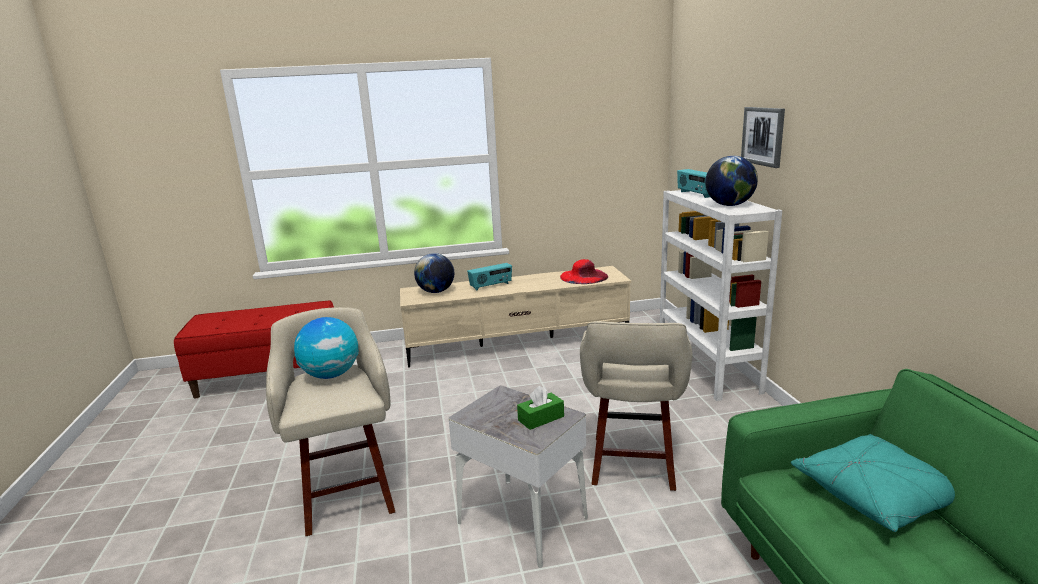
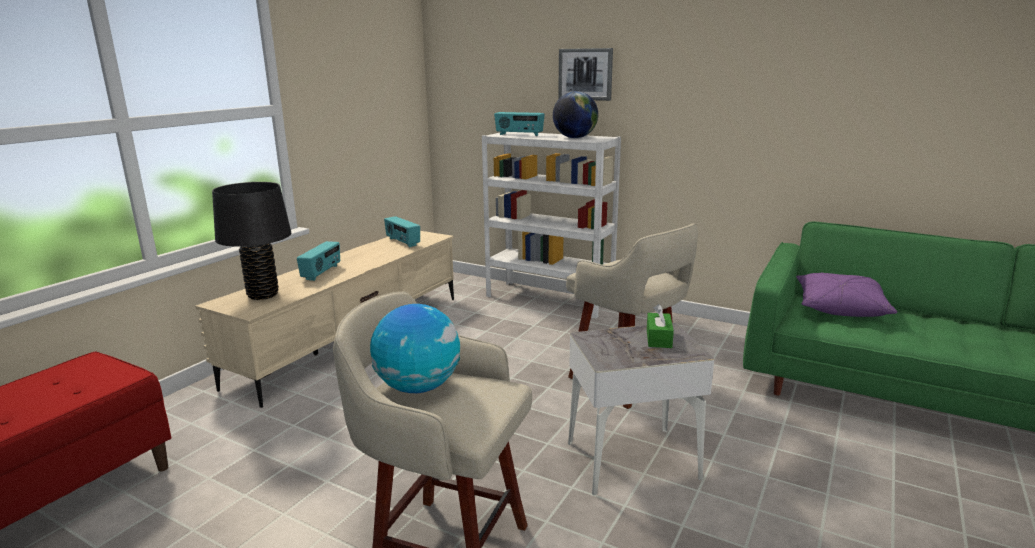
camera: 50 degrees left, 0 degrees up
(436, 291) = (263, 295): globe -> black table lamp
(584, 276) = (402, 242): red hat -> radio
(876, 495) = (839, 308): turquoise pillow -> purple pillow

